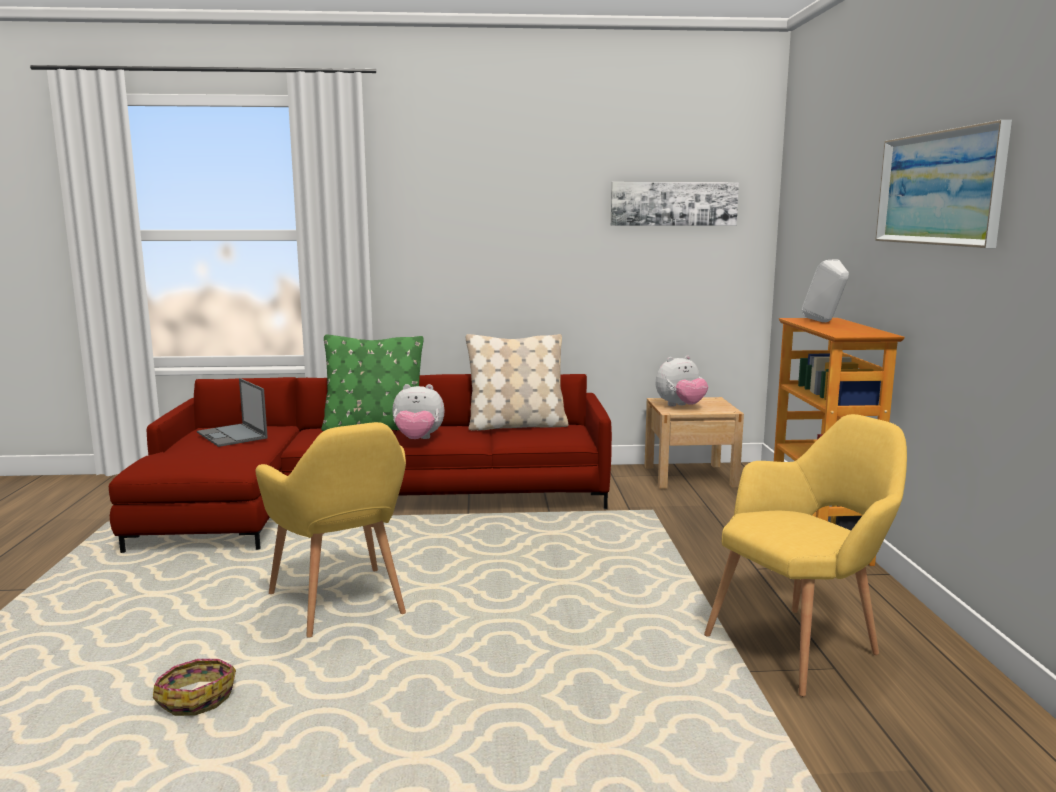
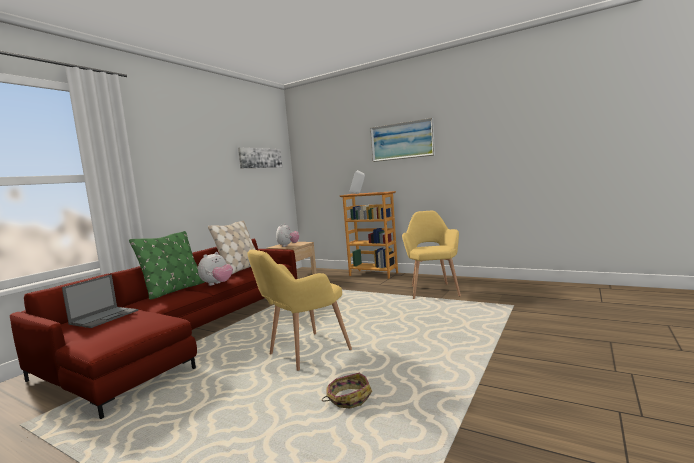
camera: 55 degrees left, 5 degrees down
(232, 435) = (105, 317): laptop -> laptop turned 60 degrees counterclockwise
(342, 607) = (304, 353): yellow armchair -> yellow armchair turned 135 degrees clockwise

